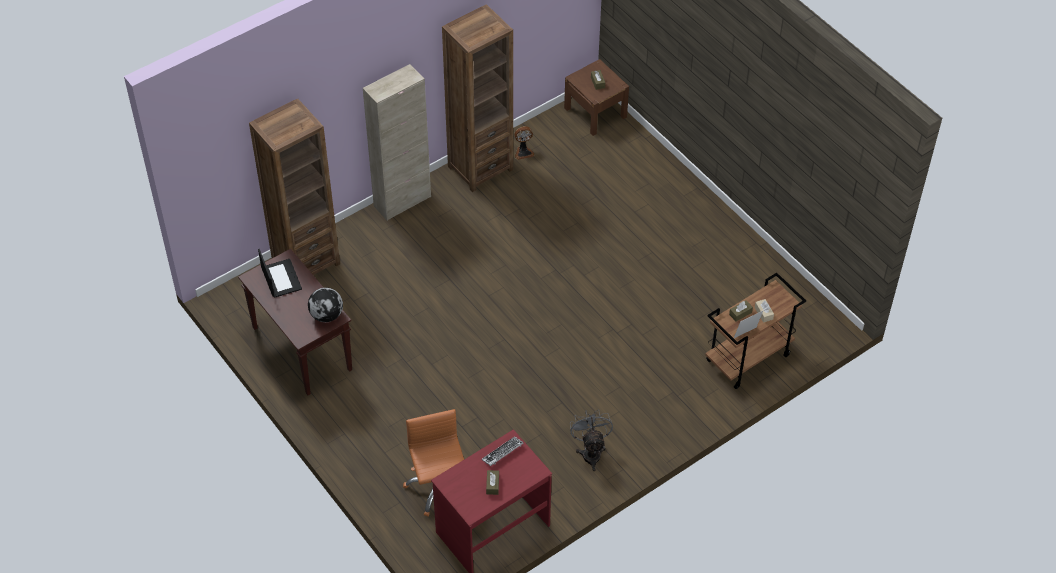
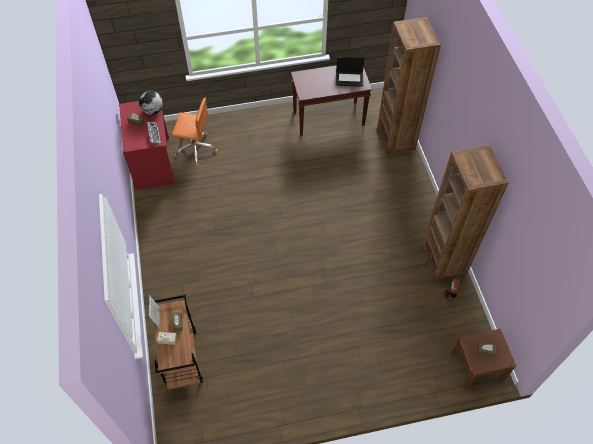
camera: 115 degrees right, 5 degrees up
(327, 315) = (308, 90): globe -> globe (153, 110)
(402, 201) = (428, 204): beige cabinet -> none
(591, 452) = (170, 230): grey fan -> none

